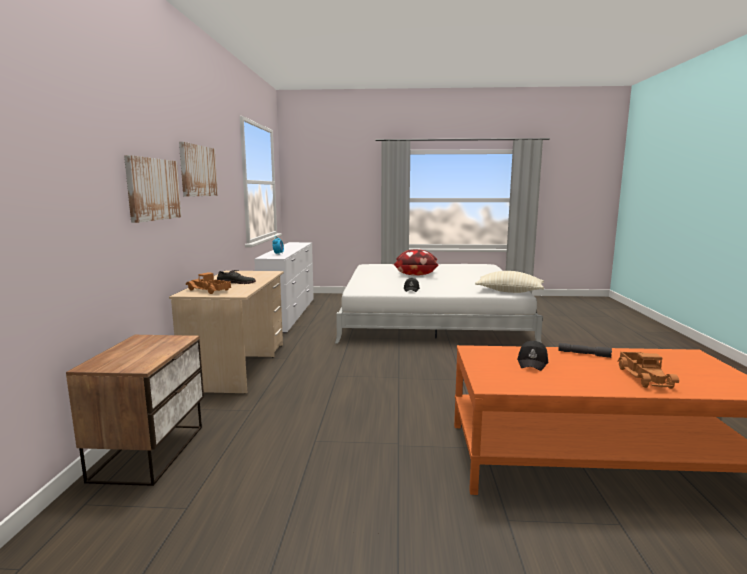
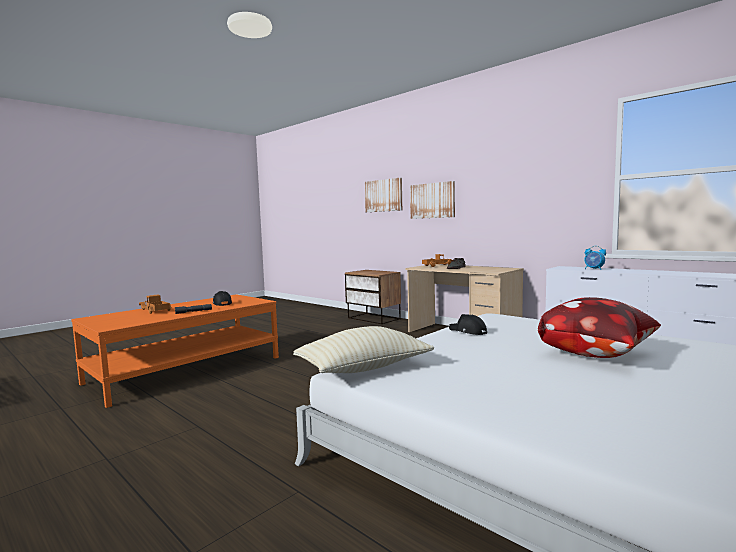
camera: 130 degrees right, 5 degrees down
(198, 171) = (490, 182): picture -> picture (383, 195)

